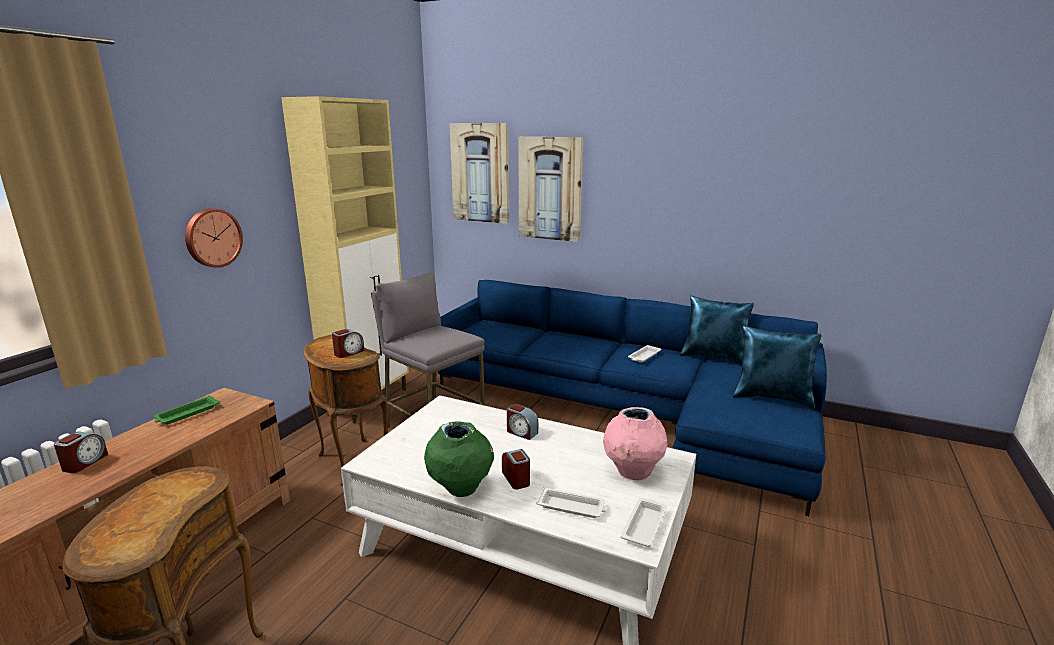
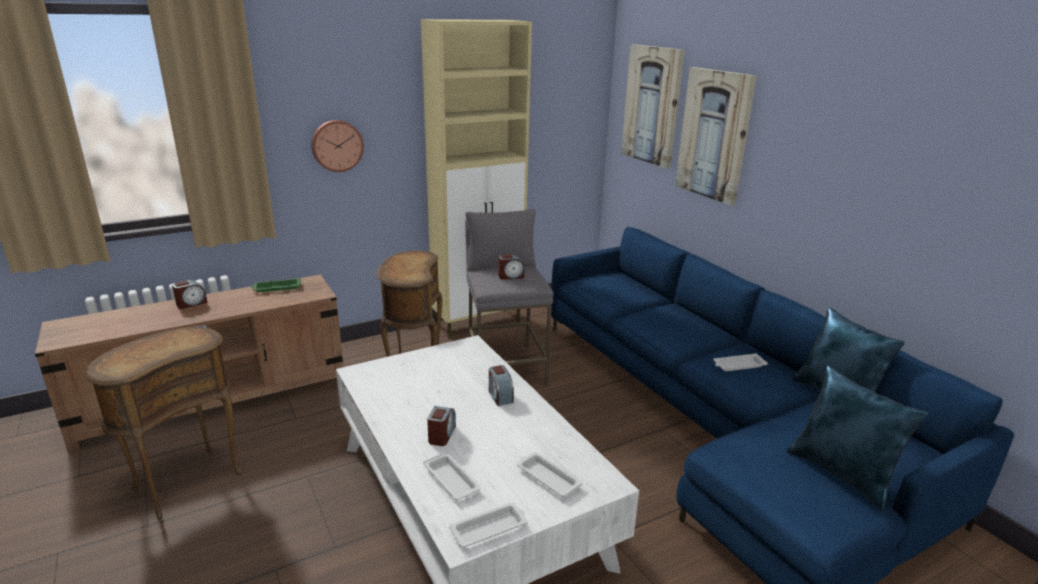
camera: 35 degrees right, 5 degrees up
(349, 353) = (410, 271): alarm clock -> alarm clock (510, 276)
(461, 489) = (390, 424): green vase -> none
(632, 472) = (547, 477): pink vase -> white tray

